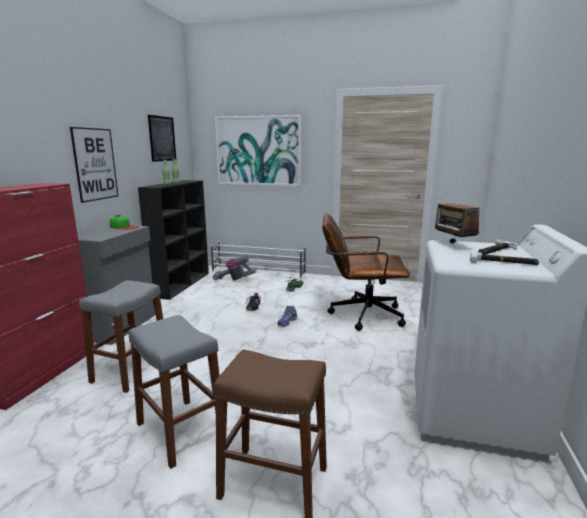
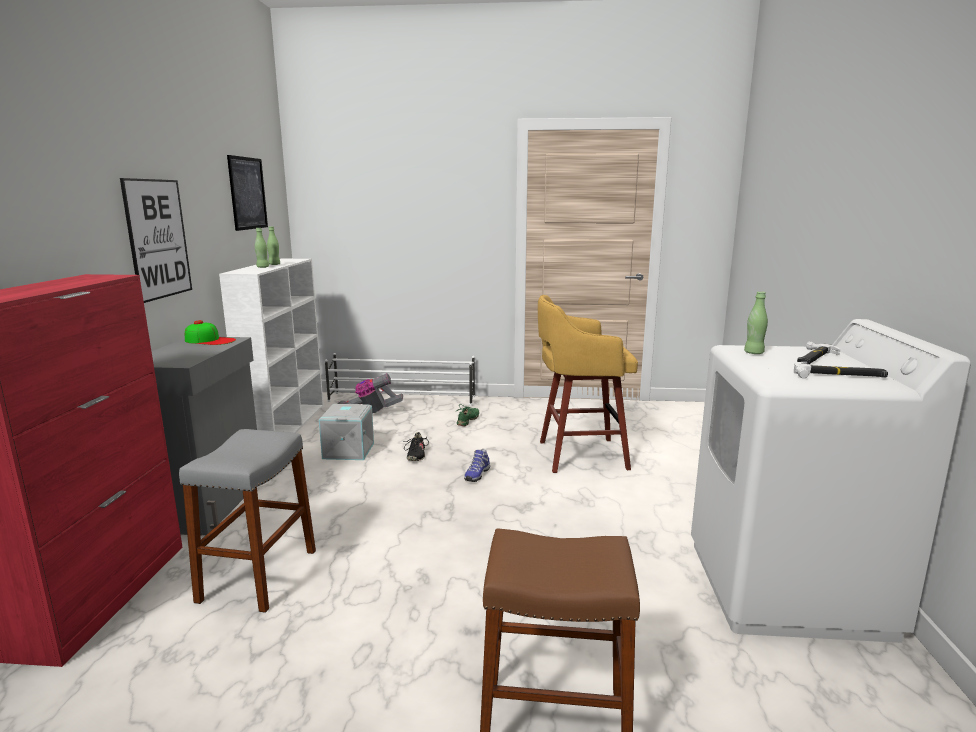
camera: 10 degrees left, 0 degrees up
(180, 431) = (379, 664): grey stool -> none
(181, 284) = (286, 425): black bookcase -> white bookcase
(212, 301) = (347, 450): none -> grey storage box
(258, 151) = (398, 211): picture -> none
(360, 314) = (579, 455): brown office chair -> yellow stool
(453, 245) = (753, 353): radio -> green bottle

